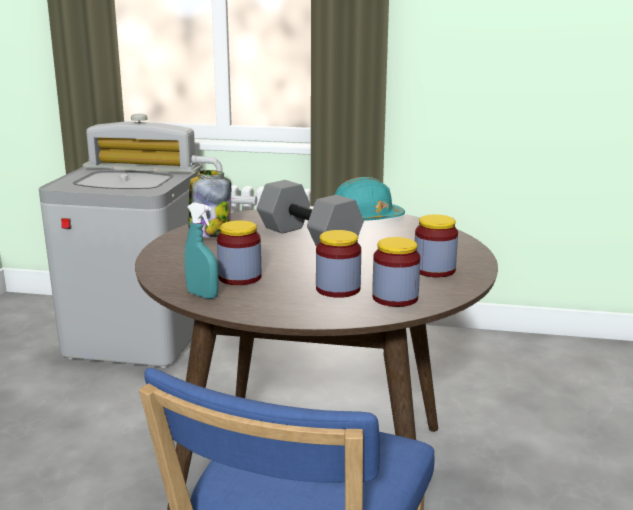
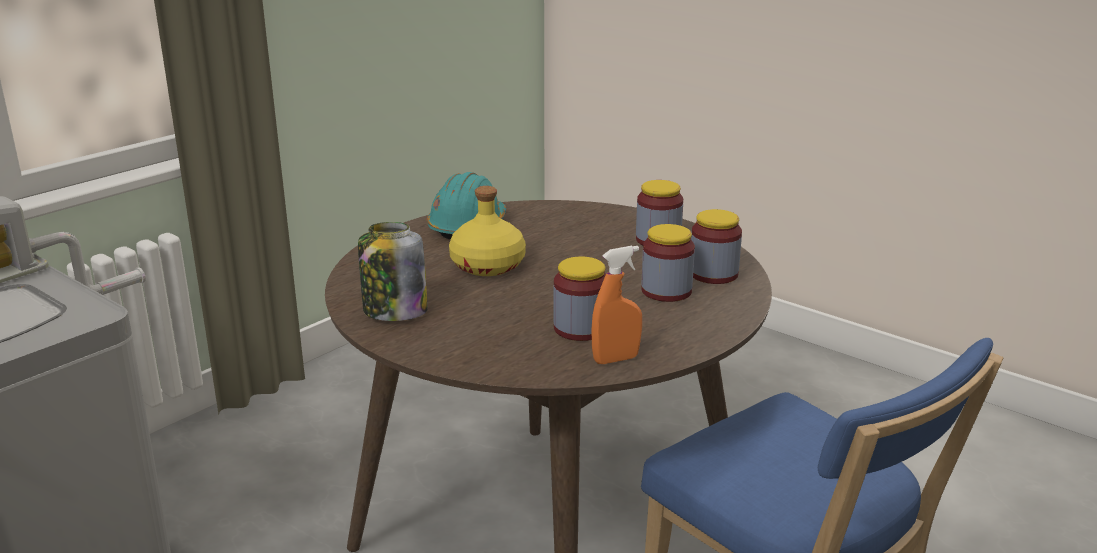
camera: 60 degrees left, 5 degrees up
(202, 295) = (616, 359): turquoise spray bottle -> orange spray bottle
(306, 237) = (487, 266): grey dumbbell -> yellow bottle

